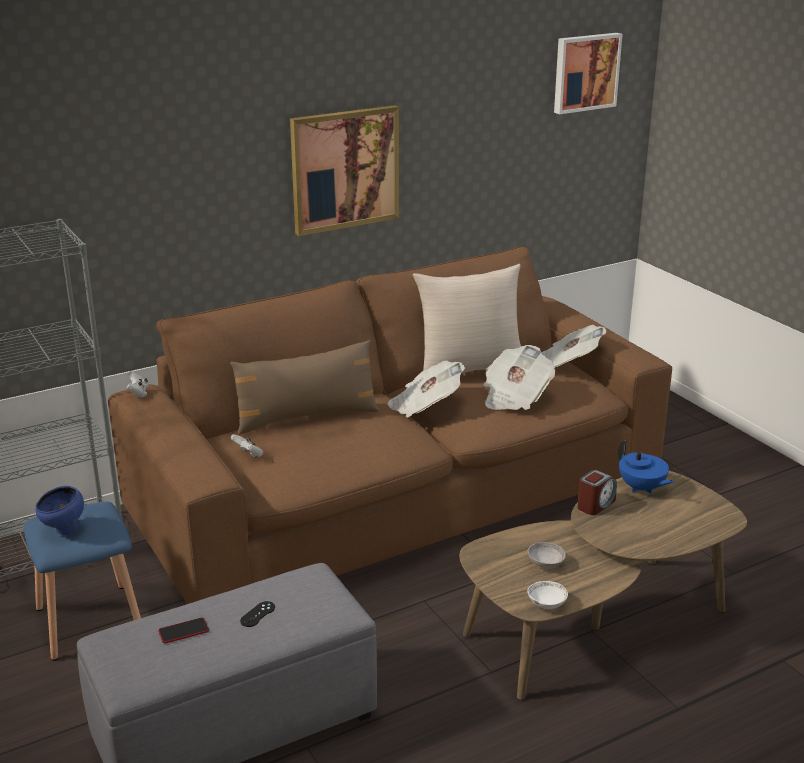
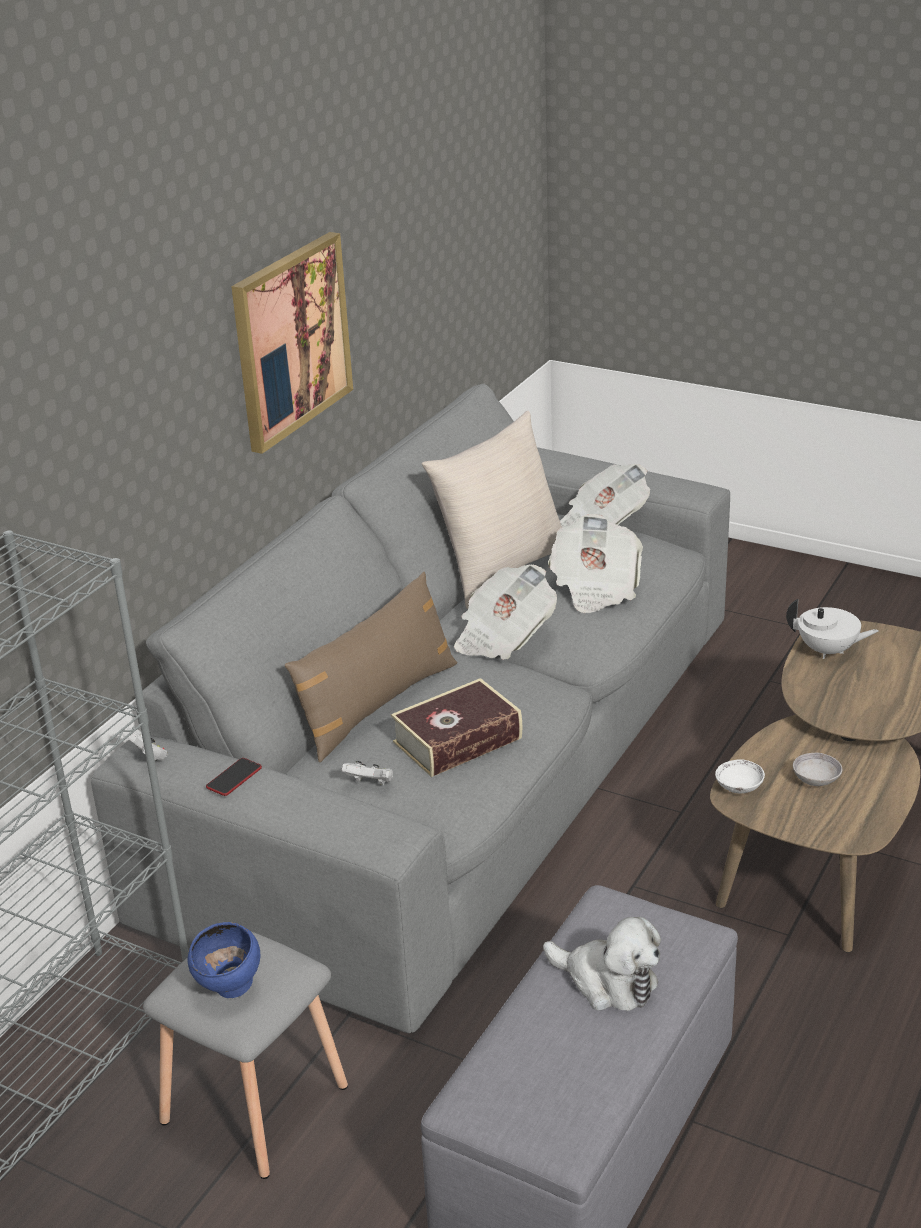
camera: 30 degrees left, 5 degrees up
(91, 620) = (255, 1101): blue stool -> grey stool
(183, 631) = (549, 1045): phone -> phone (234, 778)
(258, 614) = (607, 982): black game controller -> plush toy
(324, 450) = (457, 740): none -> book
(401, 493) = (465, 763): brown sofa -> grey sofa
(546, 603) = (868, 826): white bowl -> white bowl (739, 787)
(585, 72) = (491, 129): picture -> none
(595, 504) = (805, 689): alarm clock -> none
(641, 488) = (828, 651): blue teapot -> white teapot

